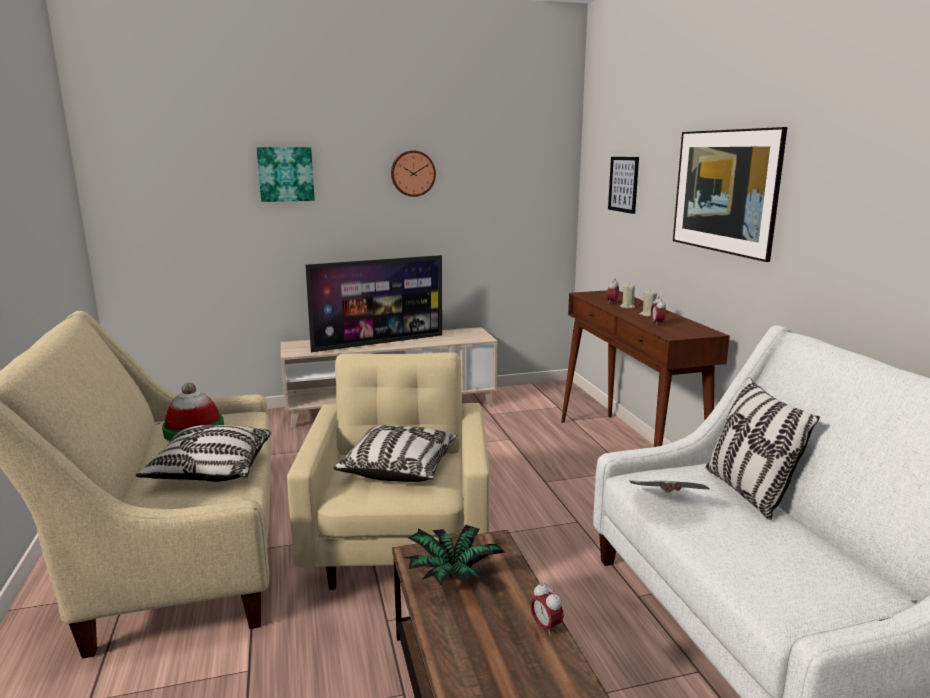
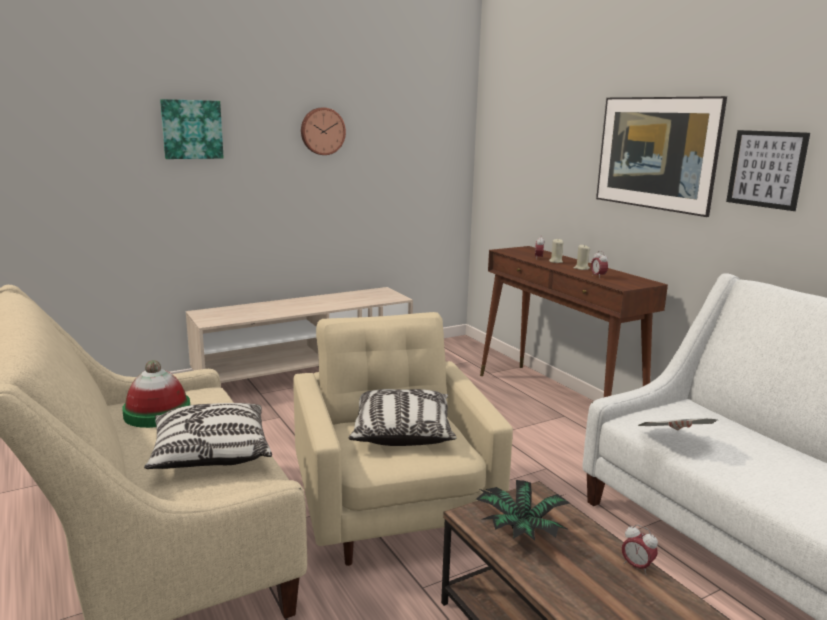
camera: 15 degrees left, 0 degrees up
(379, 343) = (295, 307): television -> none
(623, 184) = (533, 145): picture -> picture (766, 169)
(747, 492) = (729, 423): pillow -> none

